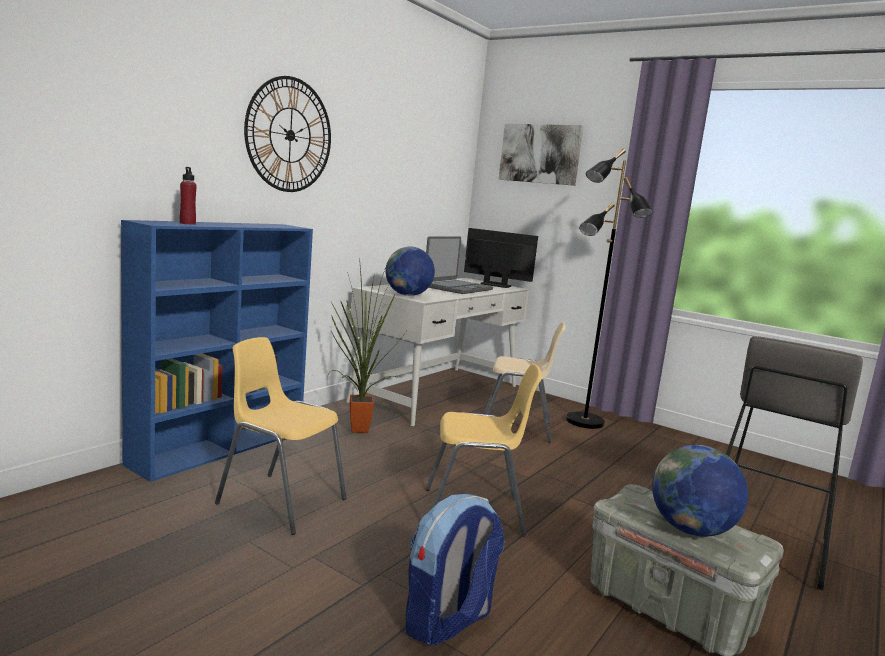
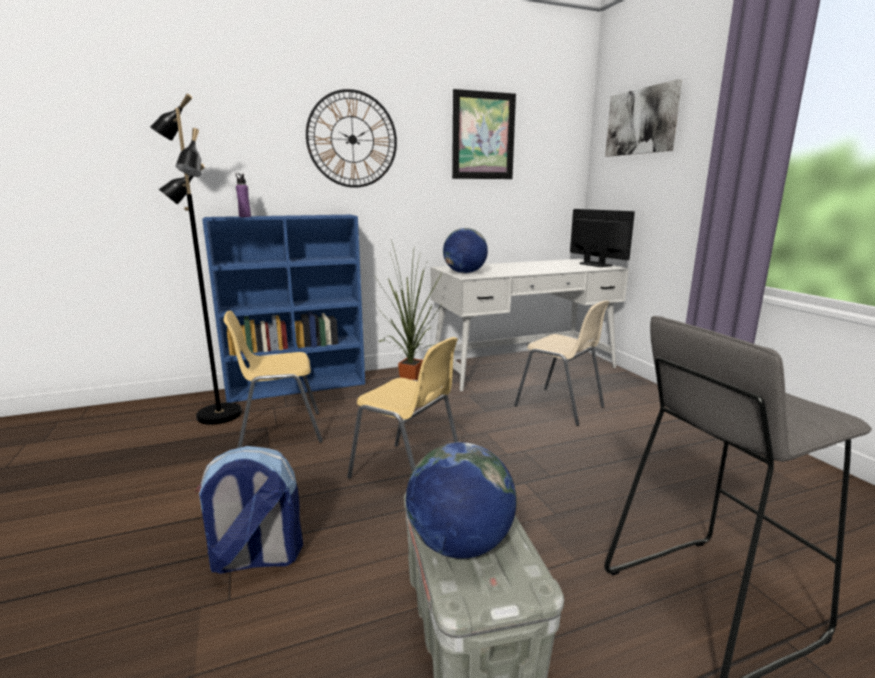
camera: 35 degrees right, 5 degrees up
(187, 223) = (245, 216): red bottle -> purple bottle
(280, 501) = (280, 432): yellow chair -> yellow chair turned 75 degrees counterclockwise
(401, 146) = (483, 136): none -> picture
(457, 288) = (539, 267): laptop -> none
(584, 422) = (649, 411): black floor lamp -> black floor lamp (218, 415)

